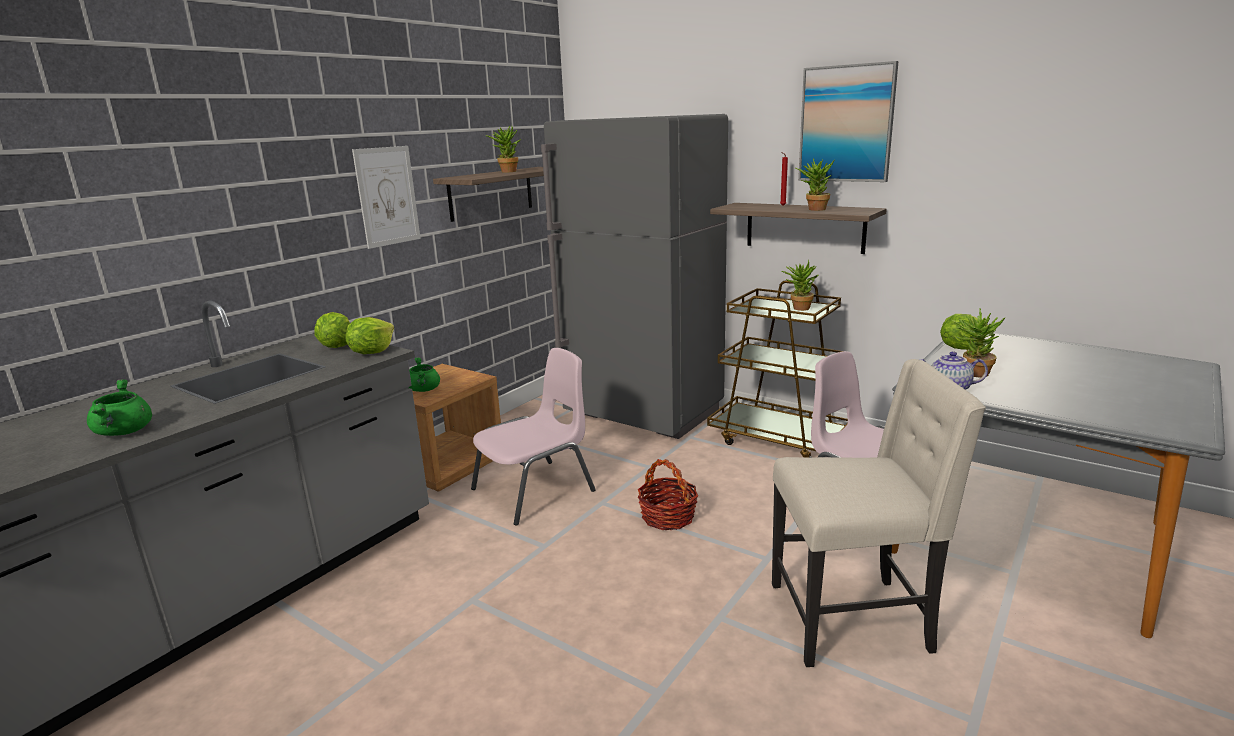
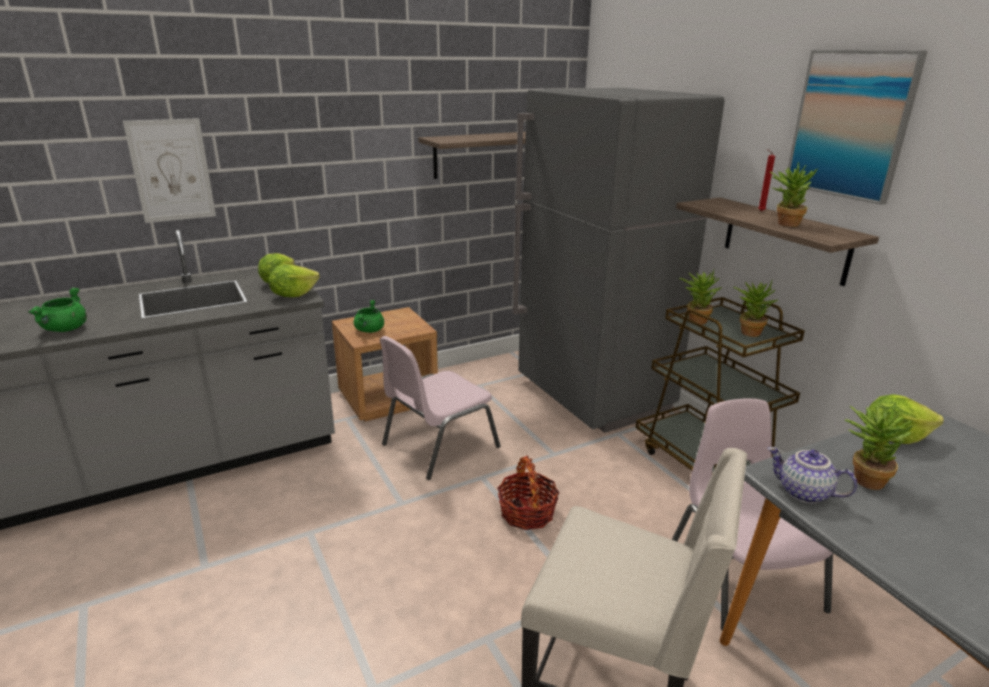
camera: 25 degrees right, 5 degrees up
(387, 196) = (367, 151): picture -> picture (171, 170)
(506, 171) = (496, 135): potted plant -> potted plant (695, 319)
(536, 490) = (438, 445): pink chair -> pink chair turned 150 degrees clockwise

